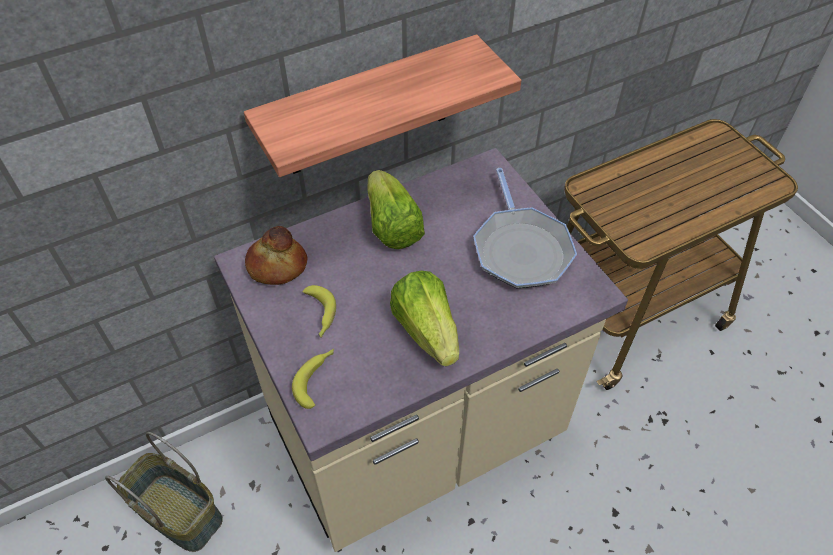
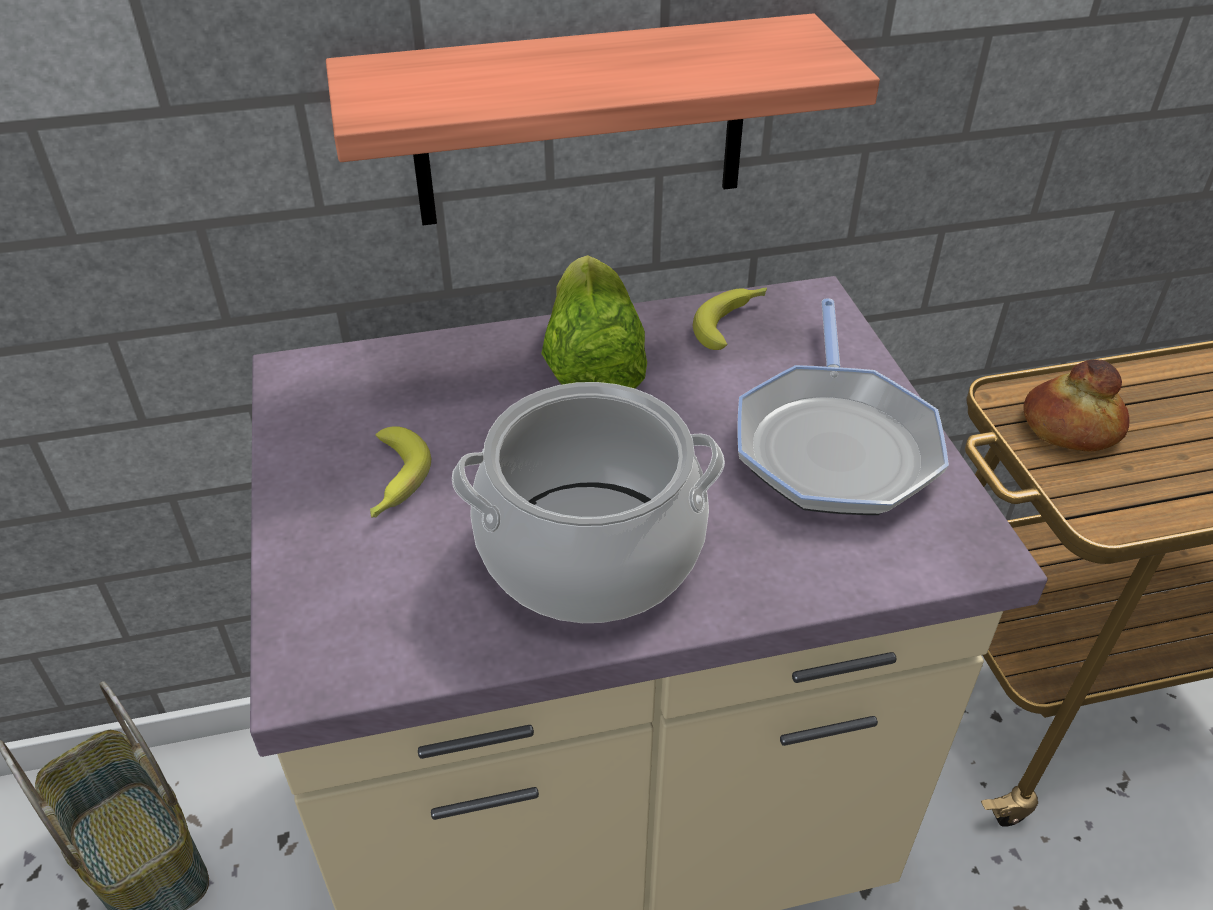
camera: 15 degrees right, 10 degrees down
(276, 266) = (352, 389): bread -> bread (1070, 427)
(316, 379) = (333, 593): banana -> banana (733, 322)
(426, 330) = (590, 549): lettuce -> cooking pot

